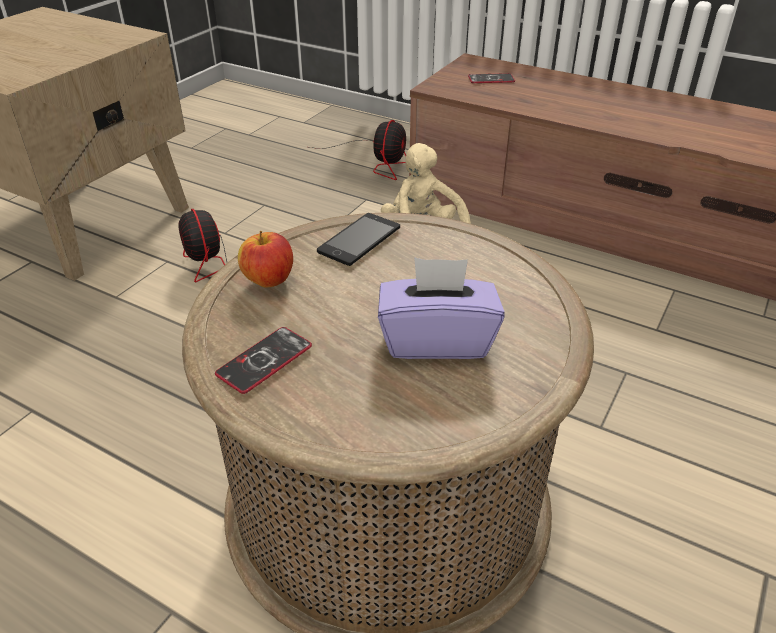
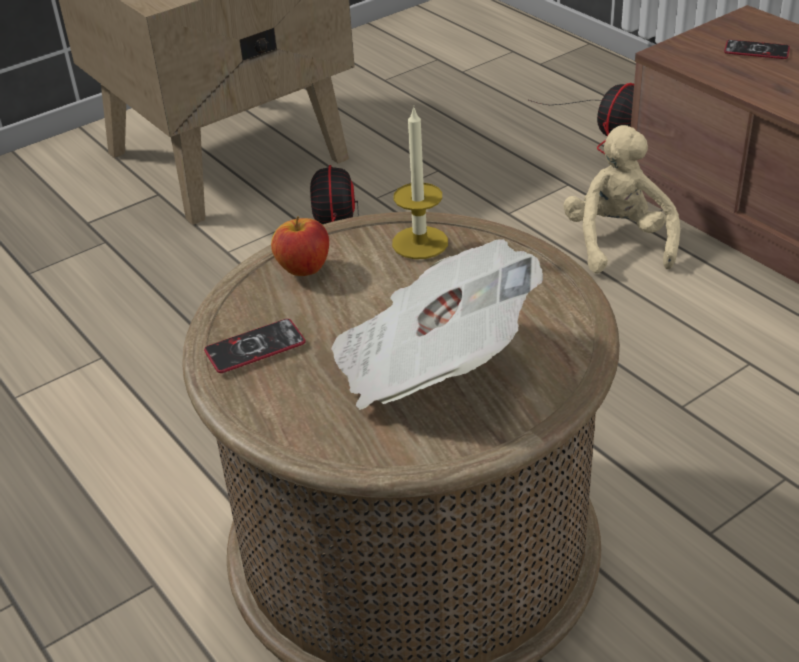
camera: 25 degrees right, 0 degrees up
(359, 240) = (420, 242): phone -> candle
(436, 340) = (430, 365): purple tissue box -> newspaper

